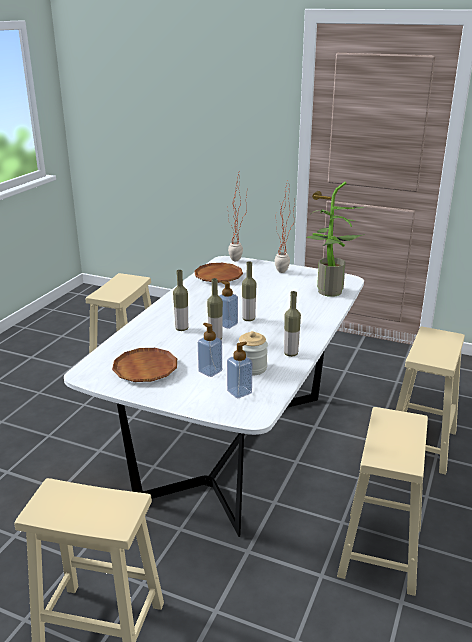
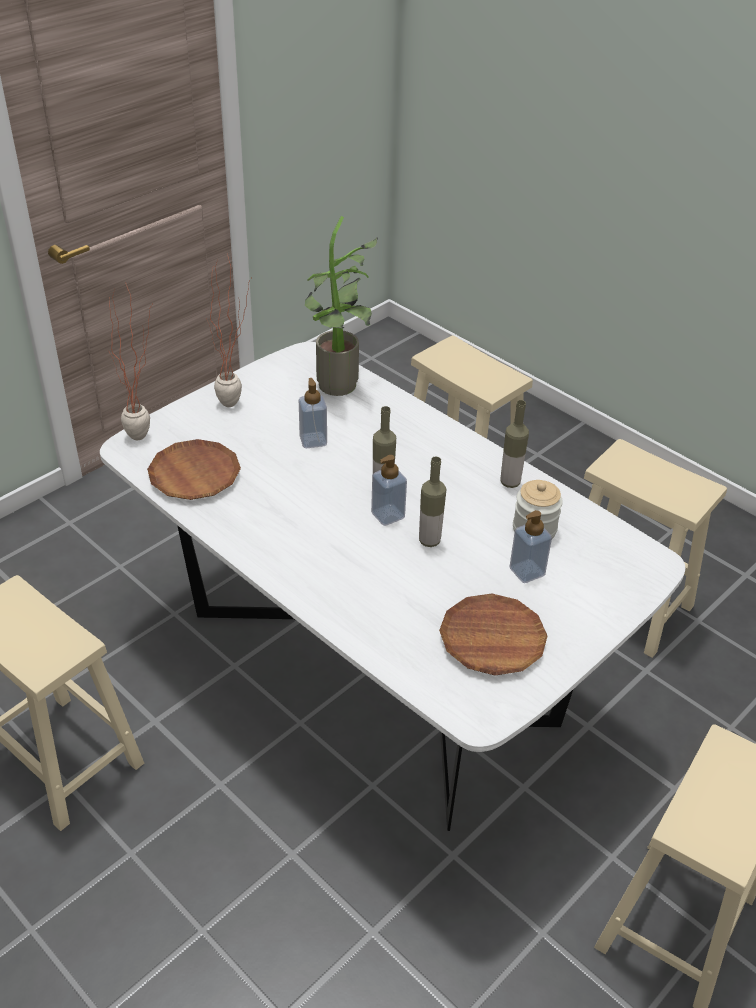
camera: 70 degrees left, 15 degrees up
(181, 329) = (375, 568): bottle -> none
(239, 392) = (593, 559): soap dispenser -> soap dispenser (313, 440)

